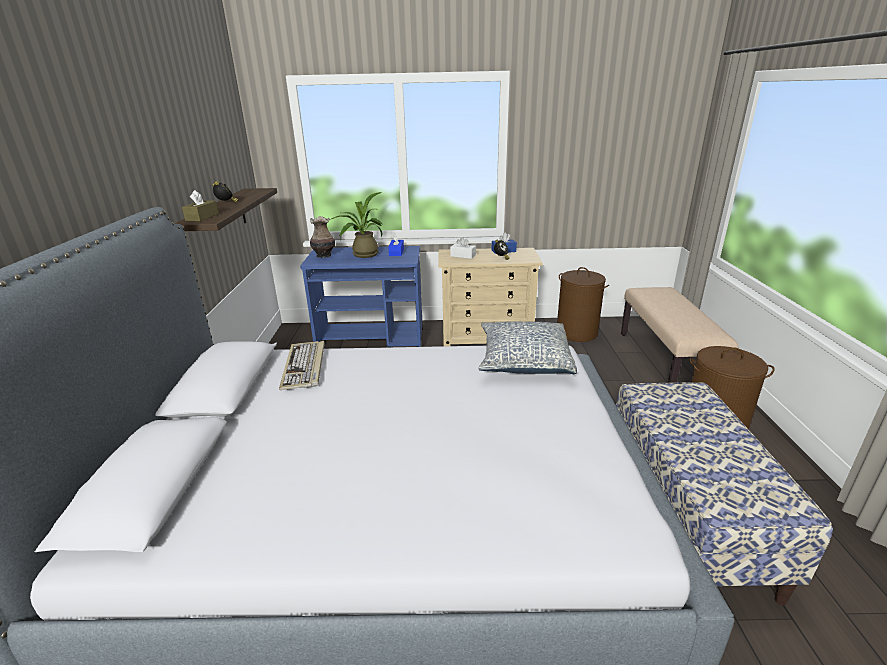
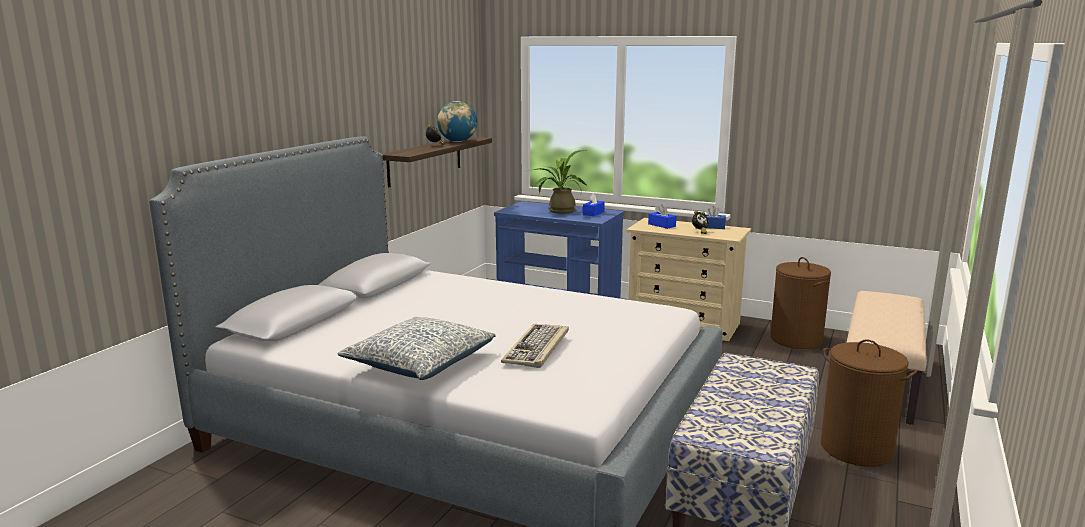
camera: 25 degrees right, 10 degrees down
(202, 217) = (405, 151): brown tissue box -> none
(246, 196) = (458, 141): none -> globe
(305, 367) = (442, 283): keyboard -> keyboard (537, 348)
(323, 255) = (522, 207): vase -> none
(463, 256) = (661, 225): white tissue box -> blue tissue box
(523, 359) = (631, 310): pillow -> pillow (420, 363)

